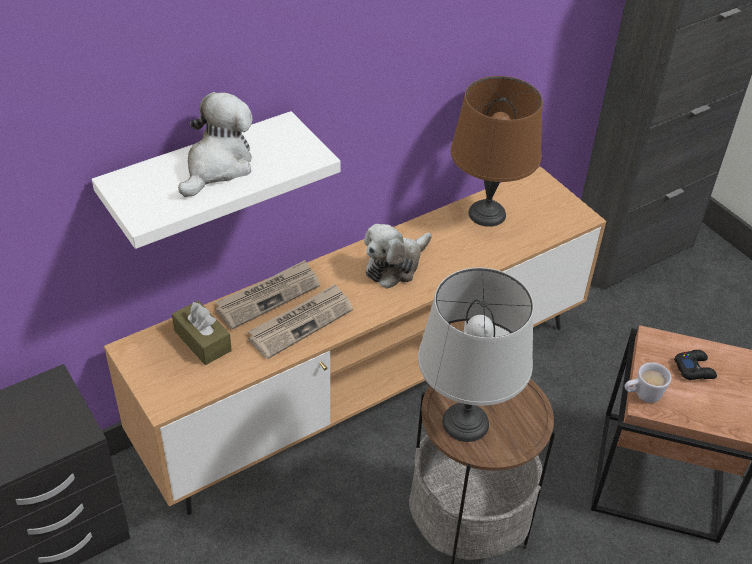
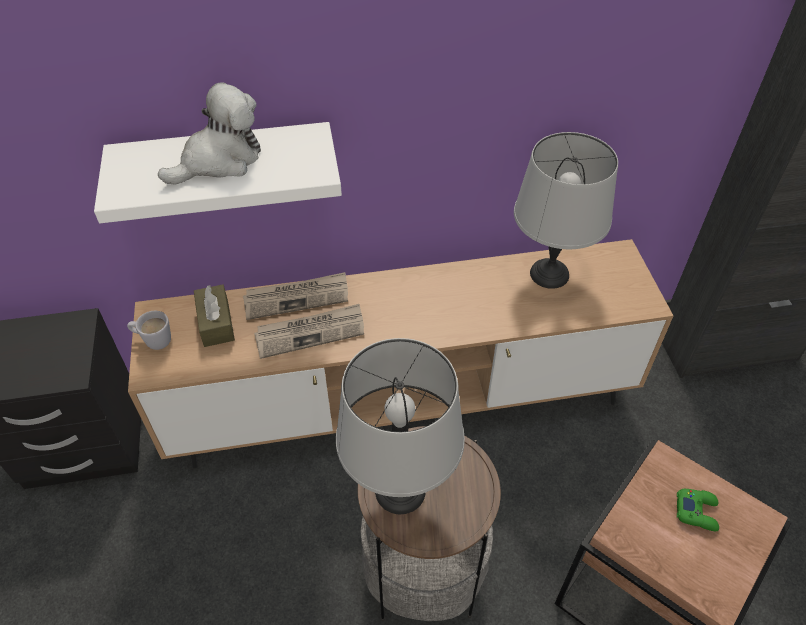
camera: 25 degrees right, 5 degrees up
(395, 265) = (430, 301): plush toy -> none
(486, 214) = (548, 274): brown table lamp -> grey table lamp
(642, 395) = (620, 521): white mug -> white mug (153, 340)
(694, 369) = (697, 511): black game controller -> green game controller

